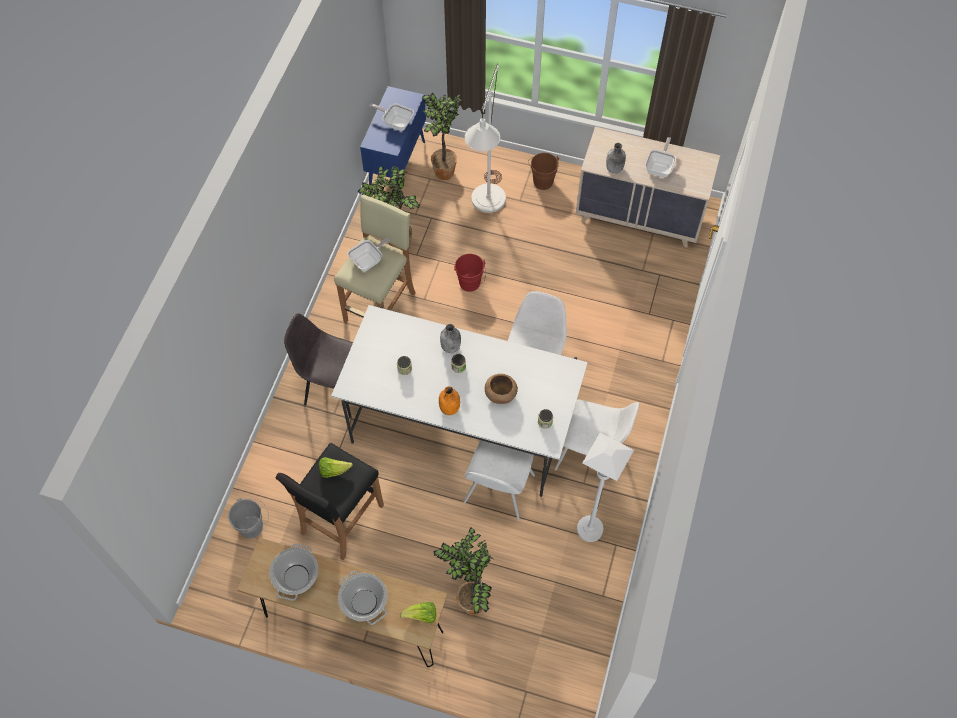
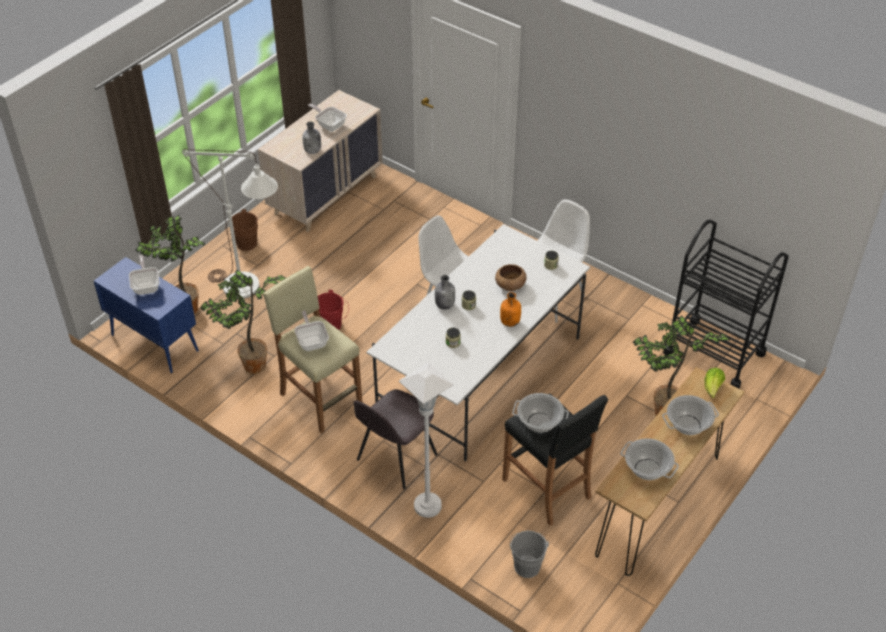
camera: 70 degrees left, 15 degrees down
(334, 470) = (539, 422): lettuce -> cooking pot
(396, 122) = (146, 286): frying pan -> frying pan turned 120 degrees clockwise
(498, 491) = (562, 365): white chair -> none
(575, 634) = (714, 353): none -> black cart
(589, 529) = (621, 316): white floor lamp -> white floor lamp (427, 506)

